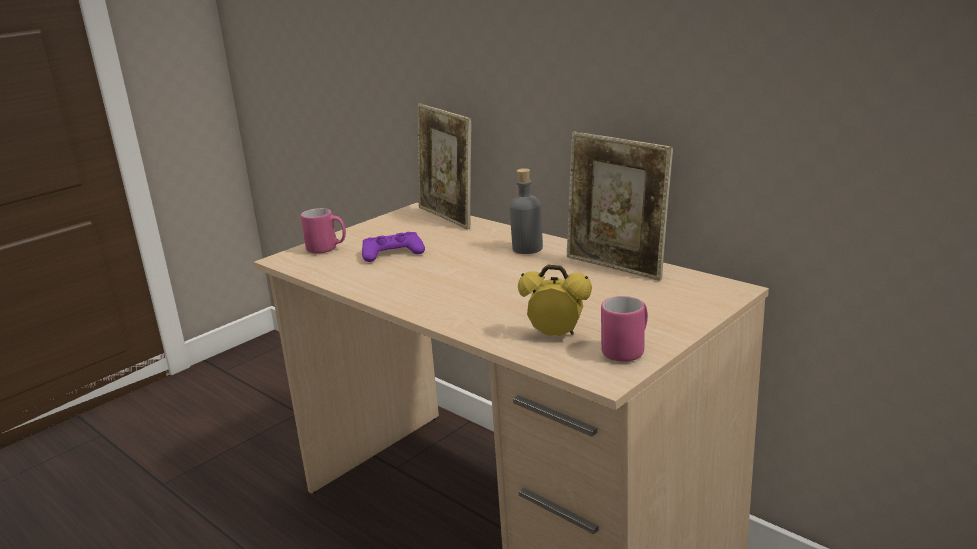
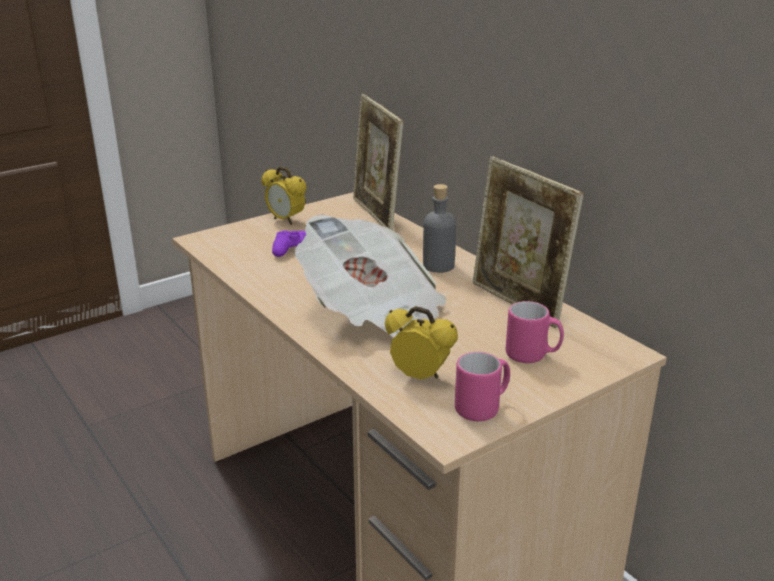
camera: 10 degrees right, 5 degrees up
(327, 249) = (245, 234): pink mug -> pink mug (532, 356)
(361, 233) = (286, 220): none -> alarm clock
(486, 294) = (373, 314): none -> newspaper

